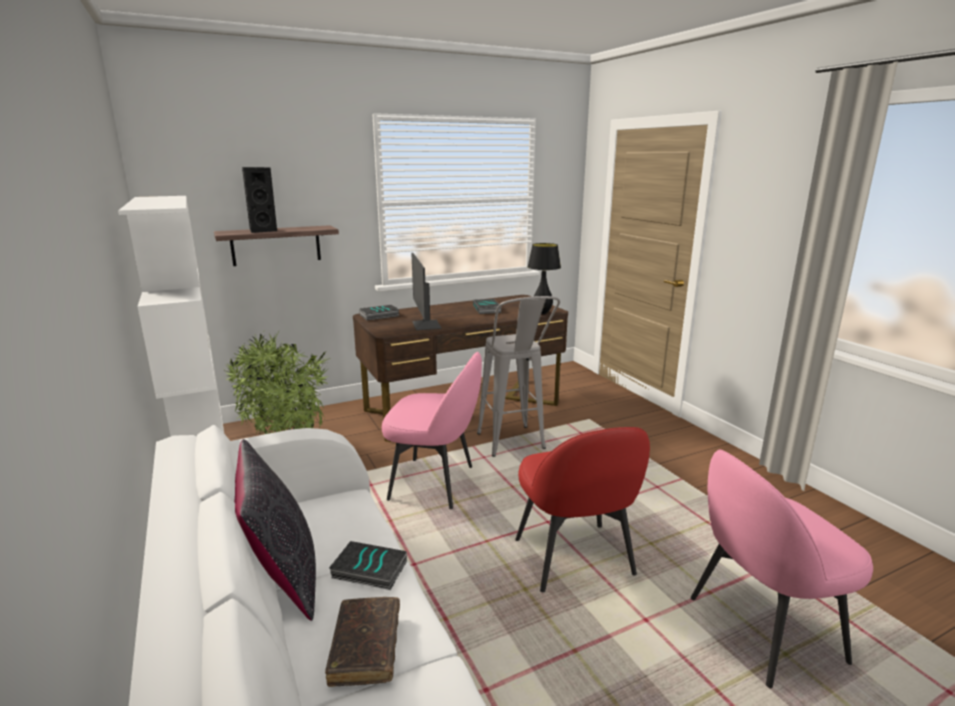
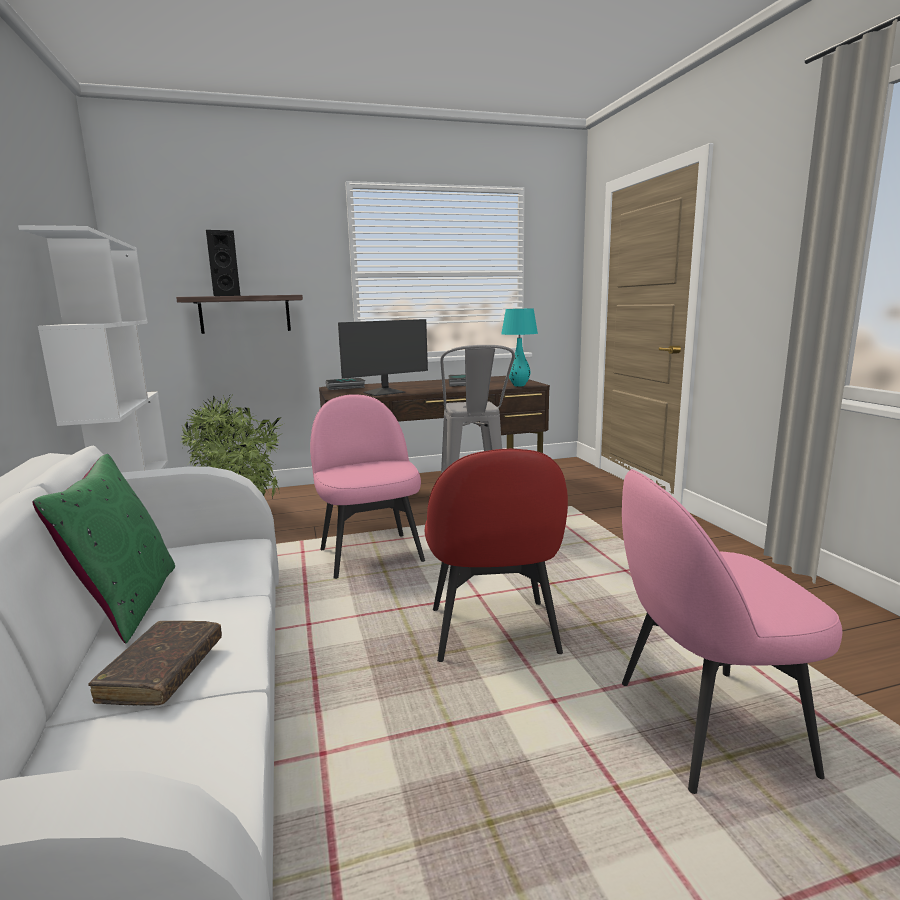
camera: 10 degrees right, 5 degrees down
(282, 576) = (127, 603): black pillow -> green pillow
(368, 570) = (217, 604): book -> none
(425, 325) = (385, 392): monitor -> monitor turned 120 degrees counterclockwise
(434, 484) = (370, 554): pink chair -> pink chair turned 135 degrees counterclockwise
(542, 313) = (519, 386): black table lamp -> turquoise table lamp

